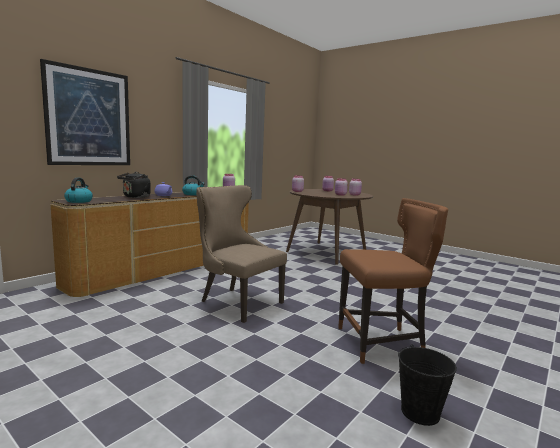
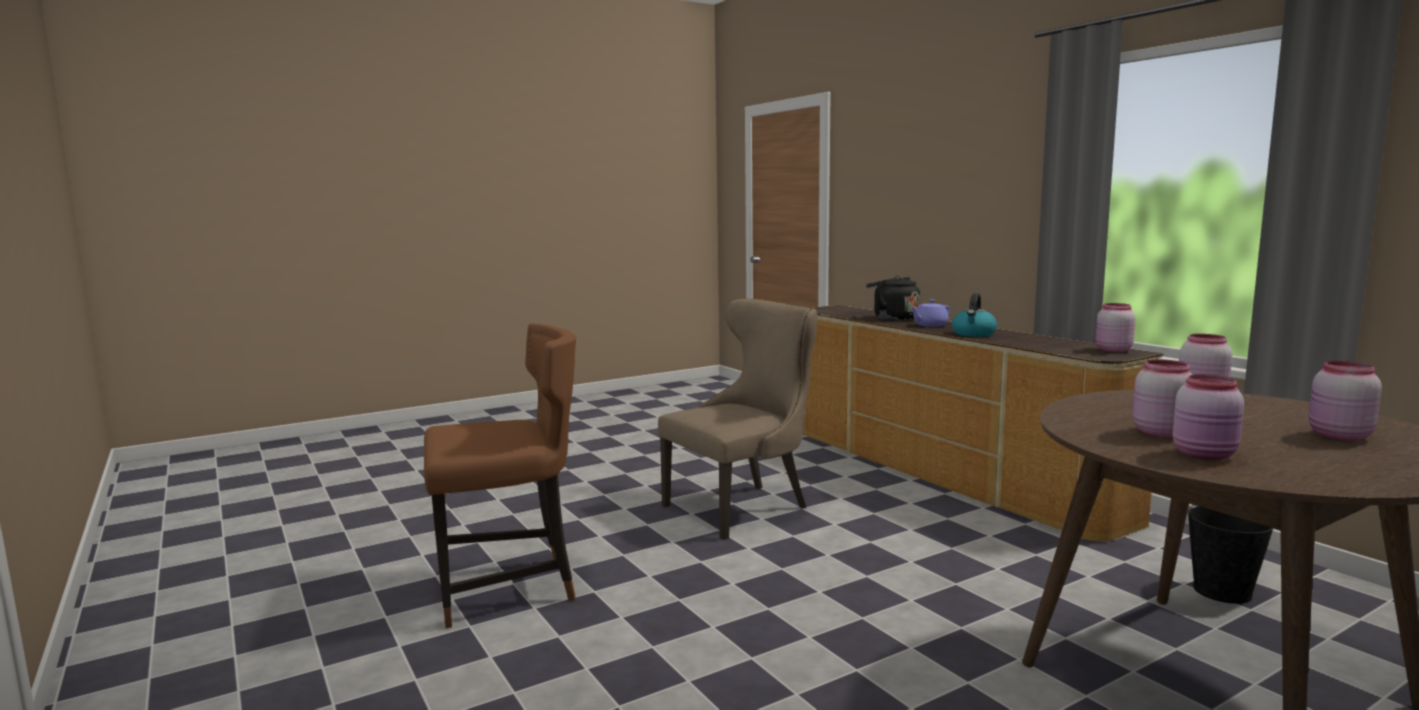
camera: 110 degrees right, 0 degrees up
(79, 201) = (828, 309): kettle -> none
(89, 117) = (912, 188): picture -> none
(382, 343) = (509, 588): brown chair -> brown chair turned 120 degrees counterclockwise
(420, 412) = (362, 565): black bucket -> black bucket (1222, 591)

